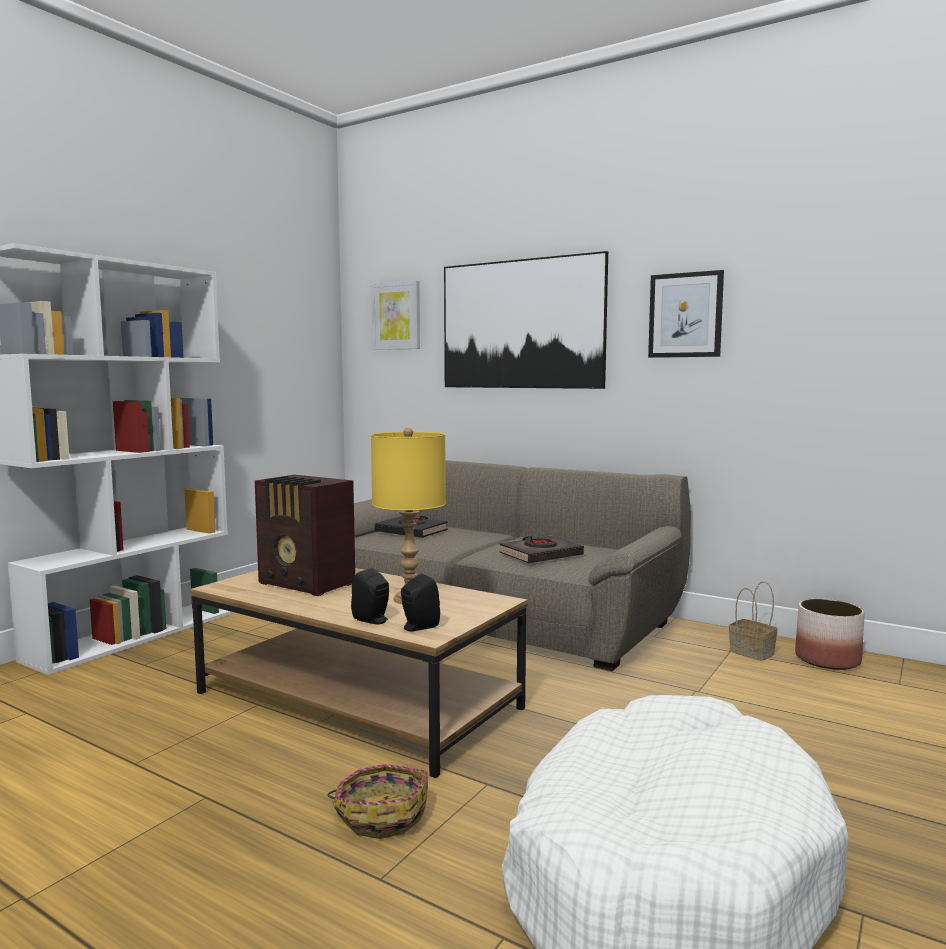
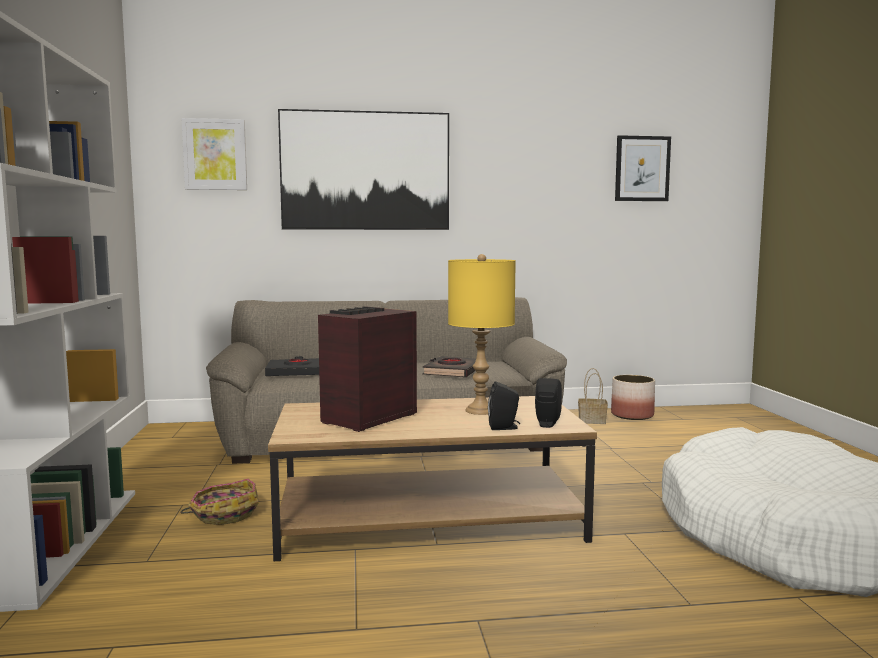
camera: 40 degrees left, 0 degrees up
(307, 584) = (366, 418): radio -> radio turned 135 degrees clockwise
(381, 814) = (611, 574): basket -> basket (224, 514)
(685, 315) = (513, 171): picture -> picture (642, 168)

